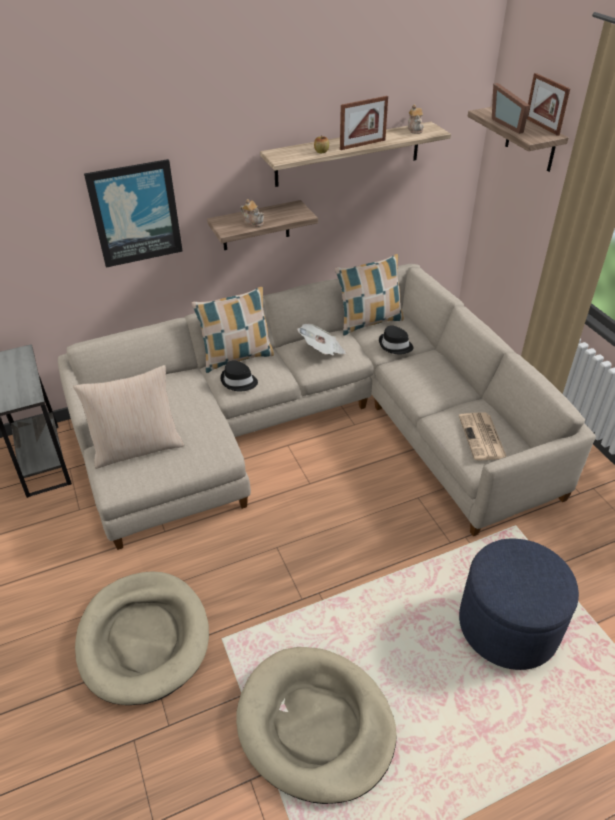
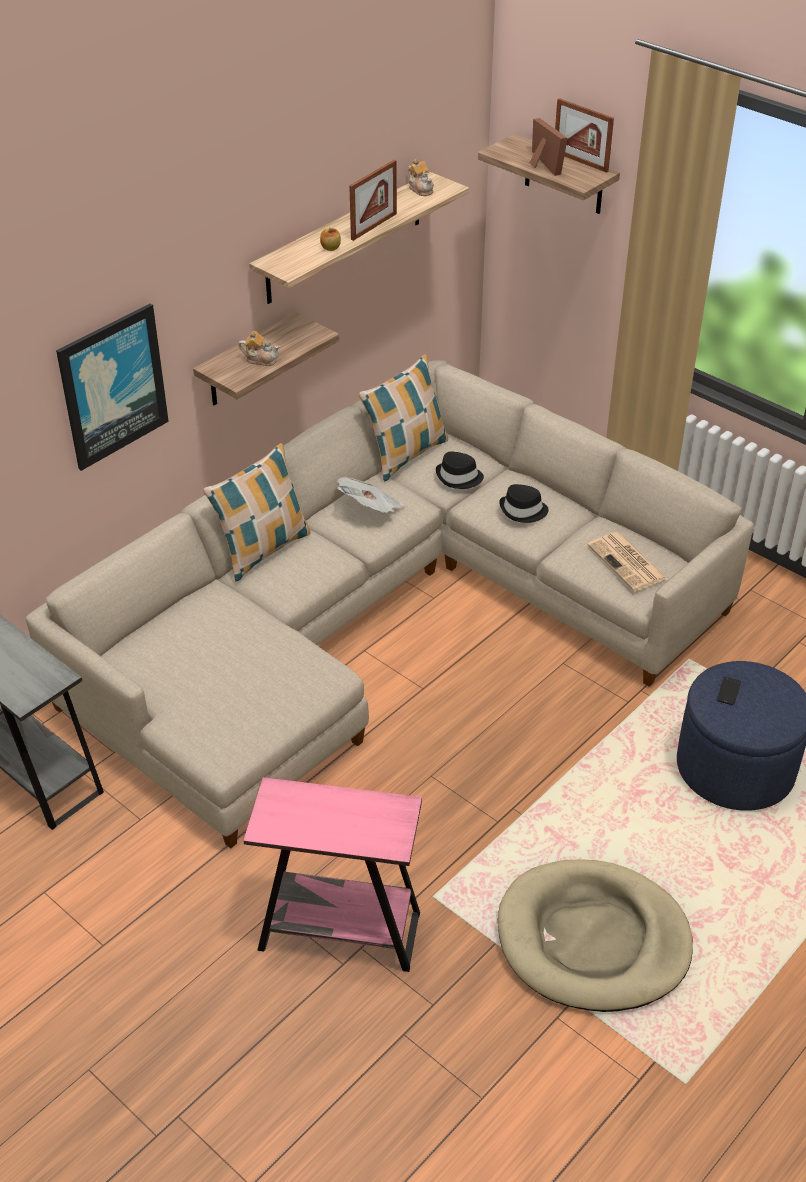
camera: 25 degrees left, 0 degrees up
(138, 447) = (217, 703): beige pillow -> none
(144, 638) = (339, 931): beige dog bed -> pink side table
(239, 381) = (290, 580): black hat -> black hat (523, 510)
(509, 124) = (541, 165): picture frame -> picture frame turned 150 degrees counterclockwise
(509, 564) = (728, 691): none -> phone

